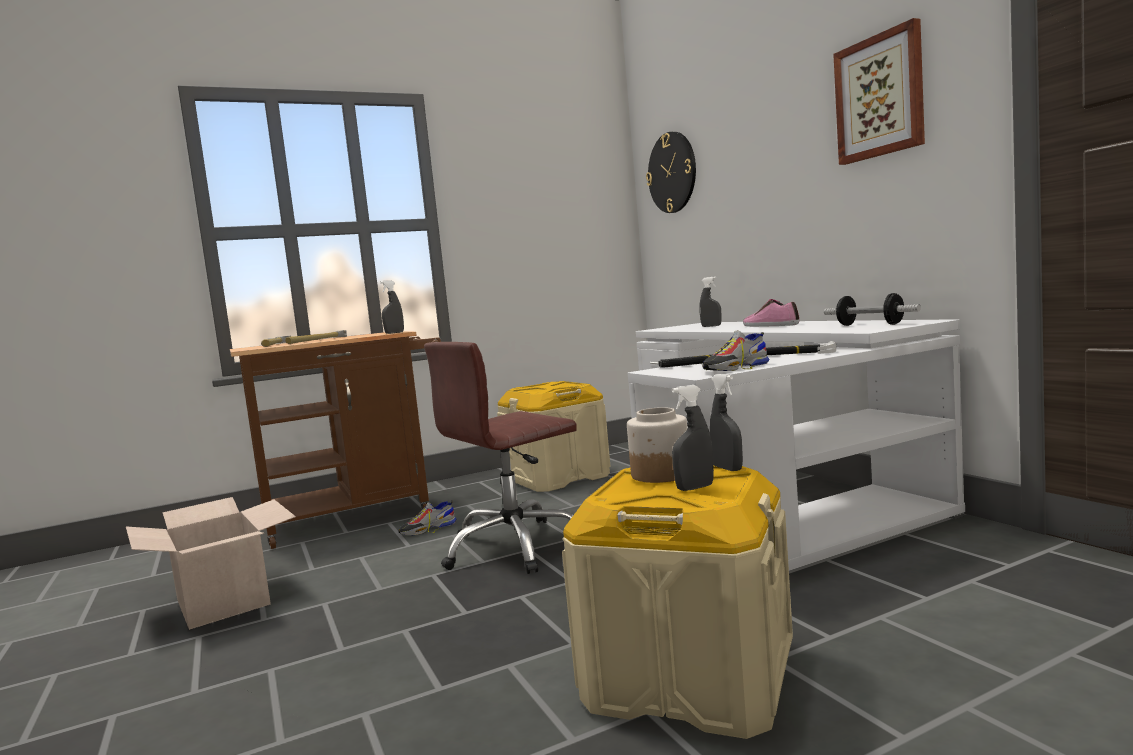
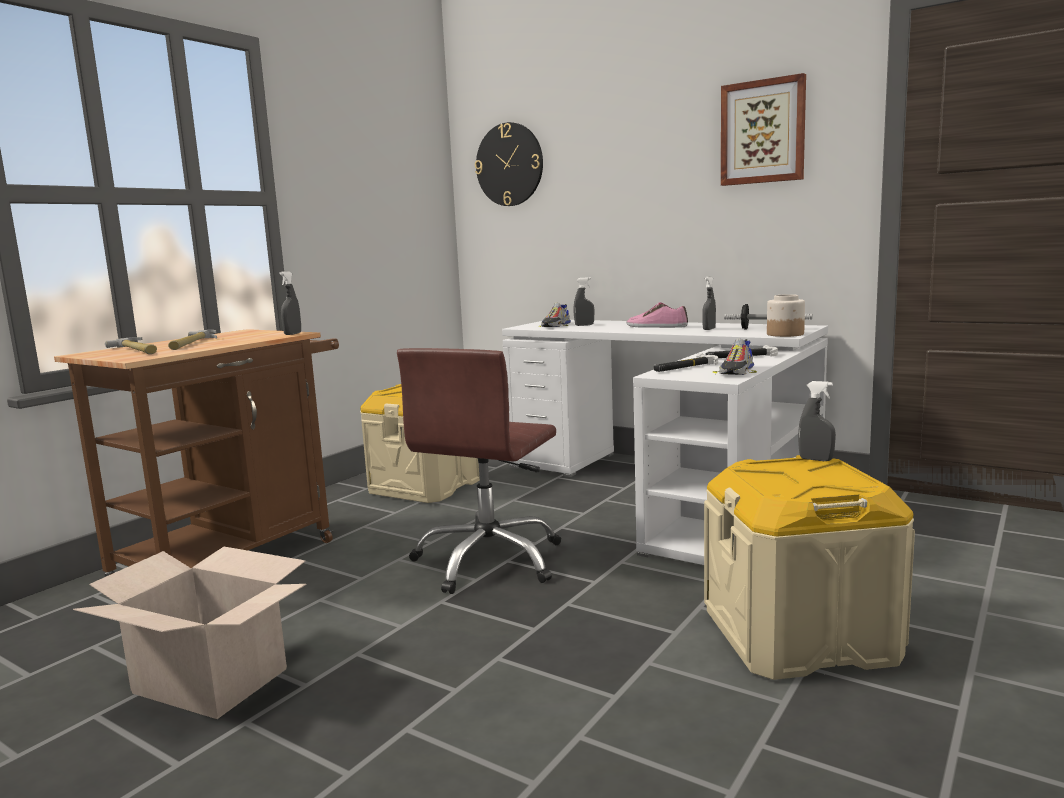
camera: 30 degrees left, 5 degrees up
(428, 529) = (357, 558): shoe -> shoe (556, 325)
(660, 474) = (774, 469): jar -> jar (784, 334)
(695, 488) = (829, 477): grey spray bottle -> grey spray bottle (709, 329)

